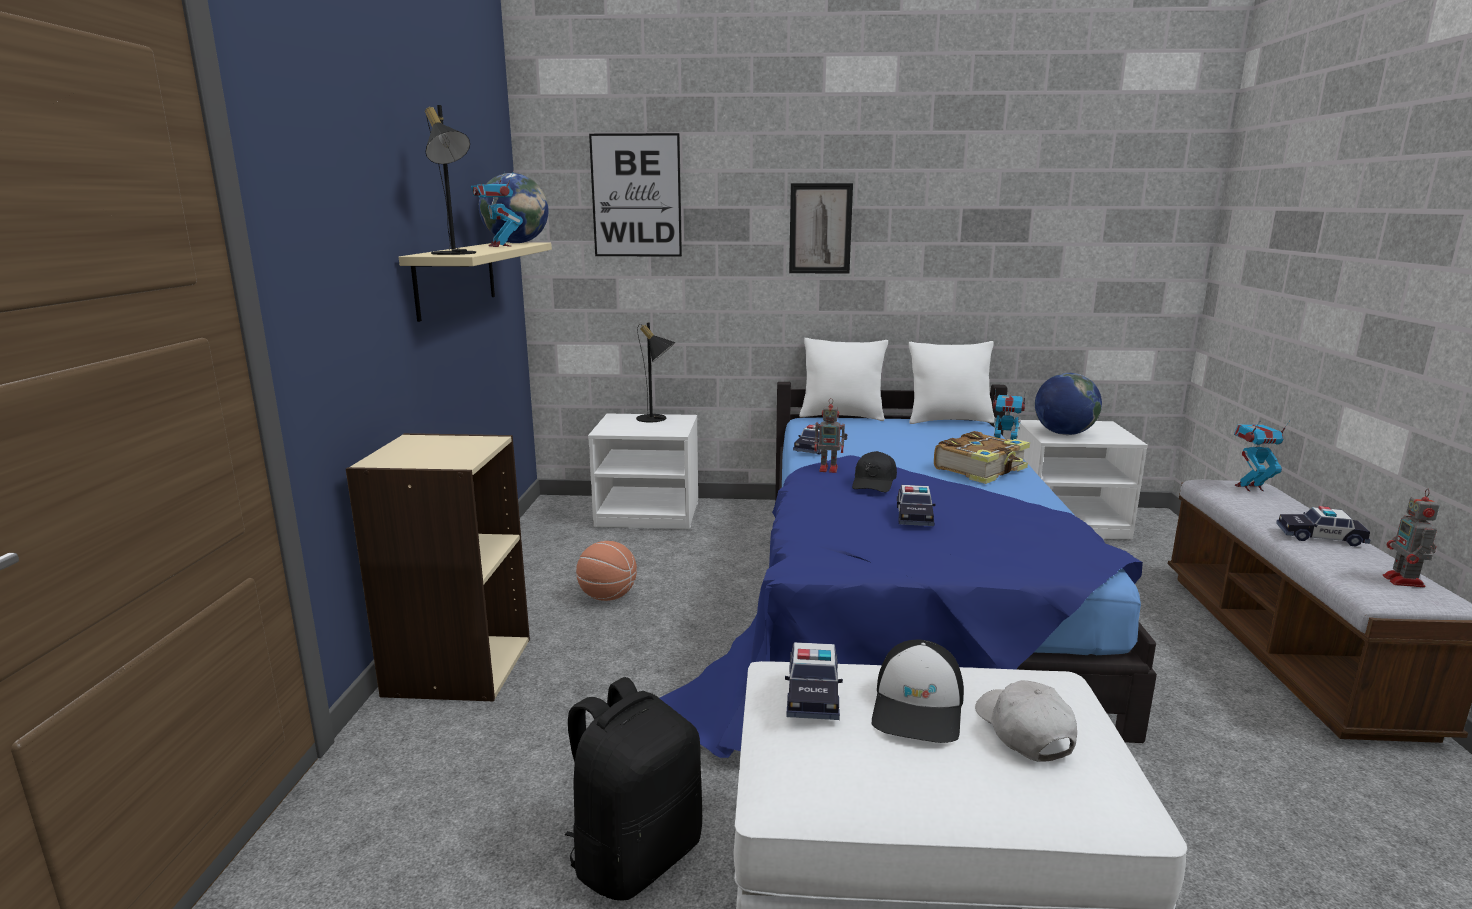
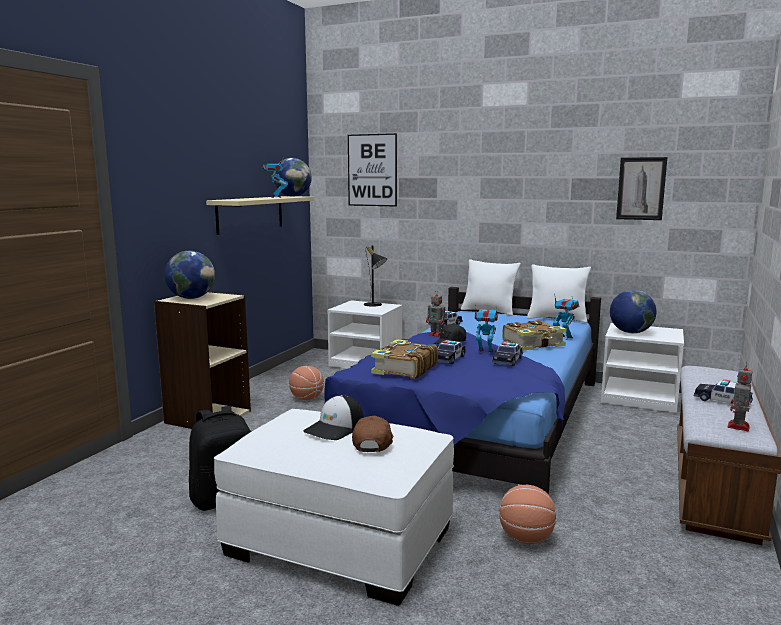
camera: 20 degrees right, 5 degrees down
(417, 453) = (191, 298): none -> globe
(455, 254) = (235, 199): black table lamp -> none
(813, 692) = (295, 416): toy car -> toy car (507, 360)
(820, 228) = (479, 190): picture -> picture (641, 188)
(879, 549) = (403, 369): none -> book
(1023, 731) = (373, 443): white cap -> brown cap
(1175, 812) = (525, 538): none -> basketball
(1250, 488) = (721, 372): toy robot -> toy robot (485, 352)

